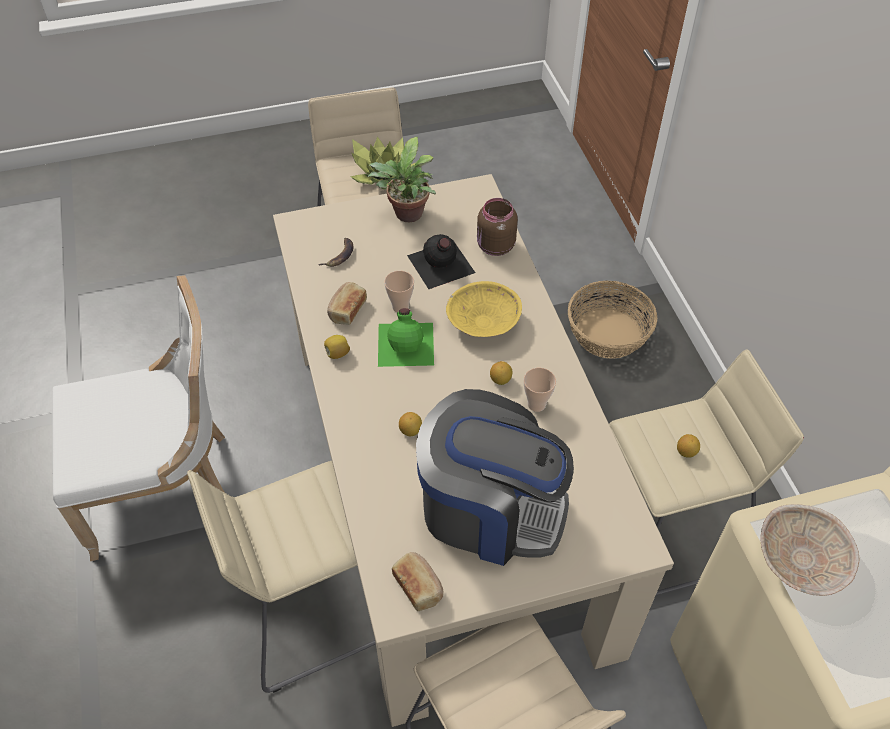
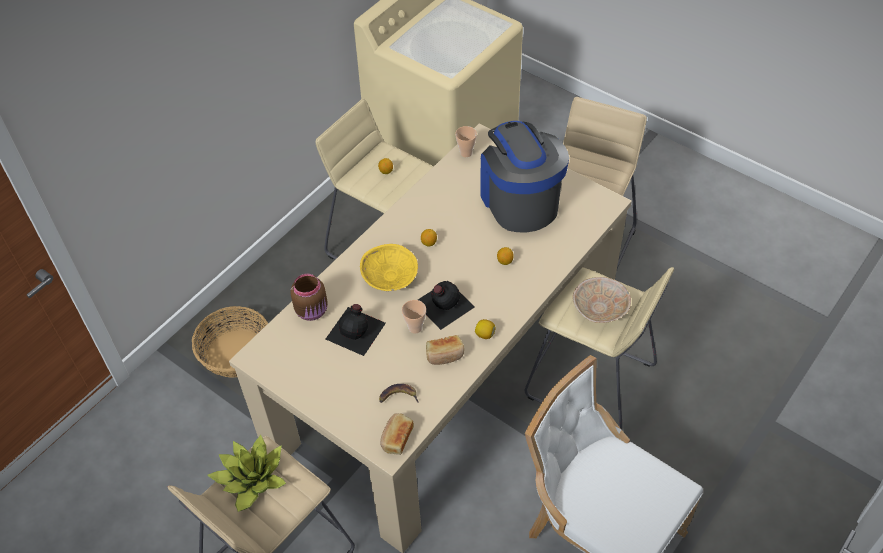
camera: 125 degrees left, 0 degrees up
(406, 343) = (443, 304): green bottle -> black bottle
(407, 216) = (321, 383): potted plant -> none
(419, 586) = (588, 202): bread -> bread (396, 438)
(536, 404) = (432, 218): cup -> cup (466, 153)
(801, 561) = (457, 57): beige bowl -> beige bowl (600, 308)

